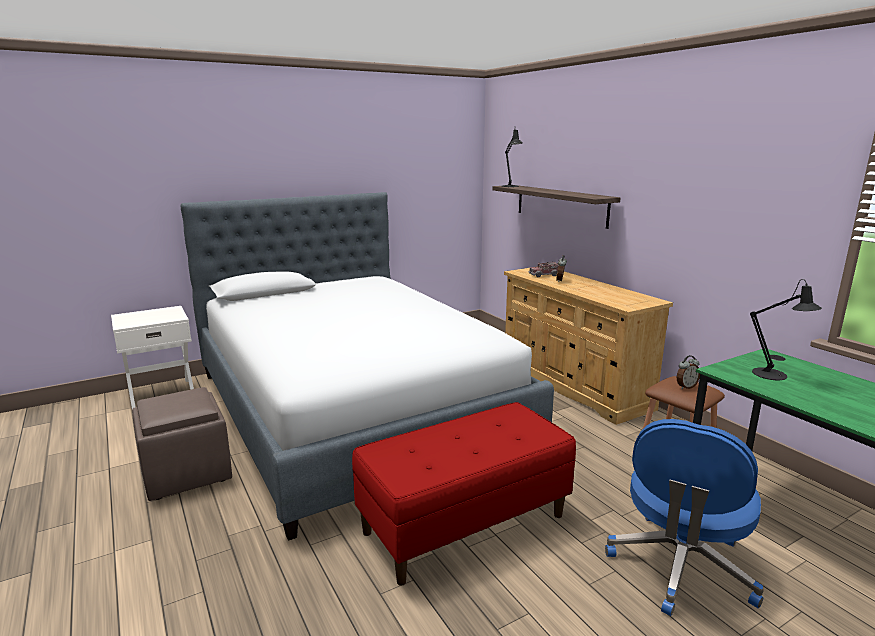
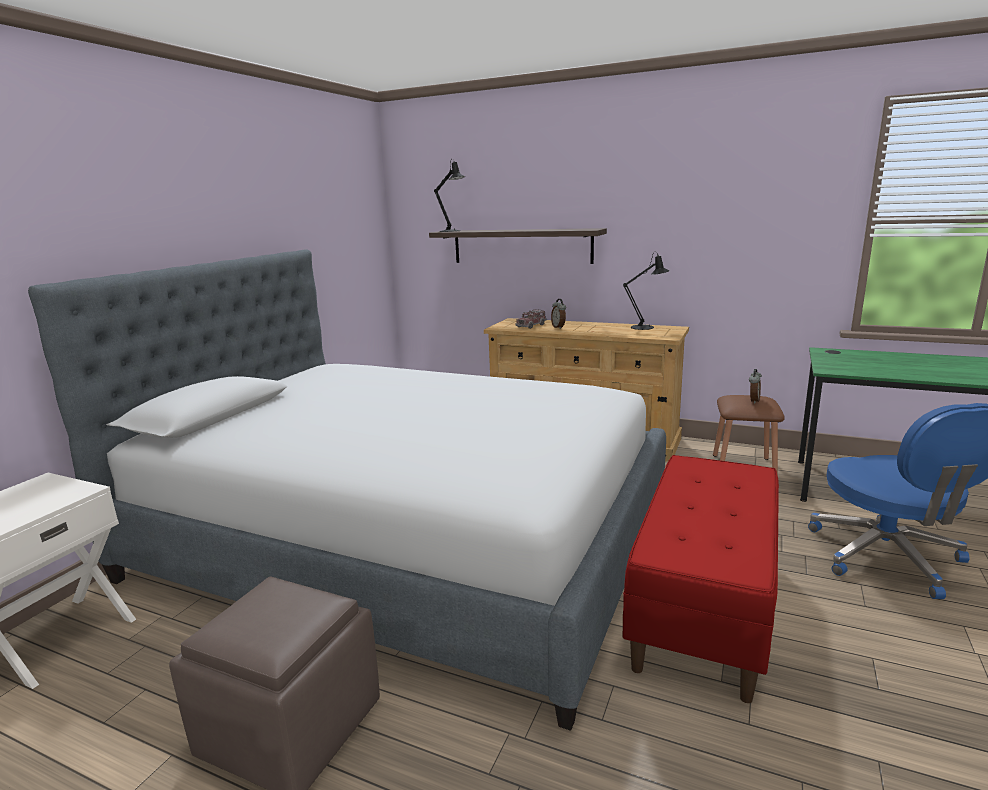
camera: 35 degrees left, 0 degrees up
(774, 375) = (864, 364): black table lamp -> black table lamp (646, 327)

